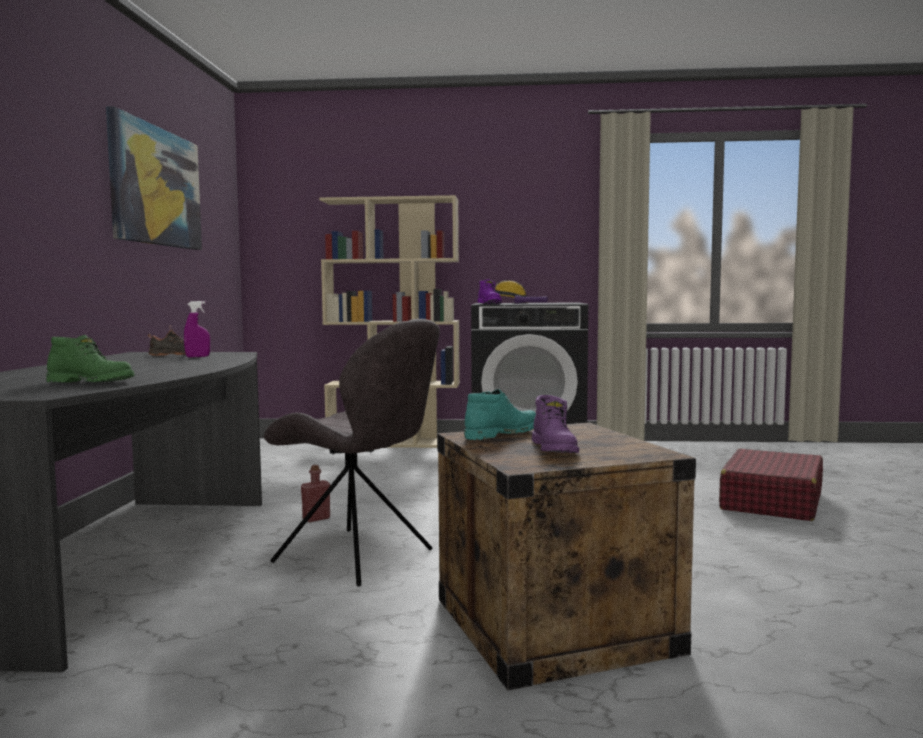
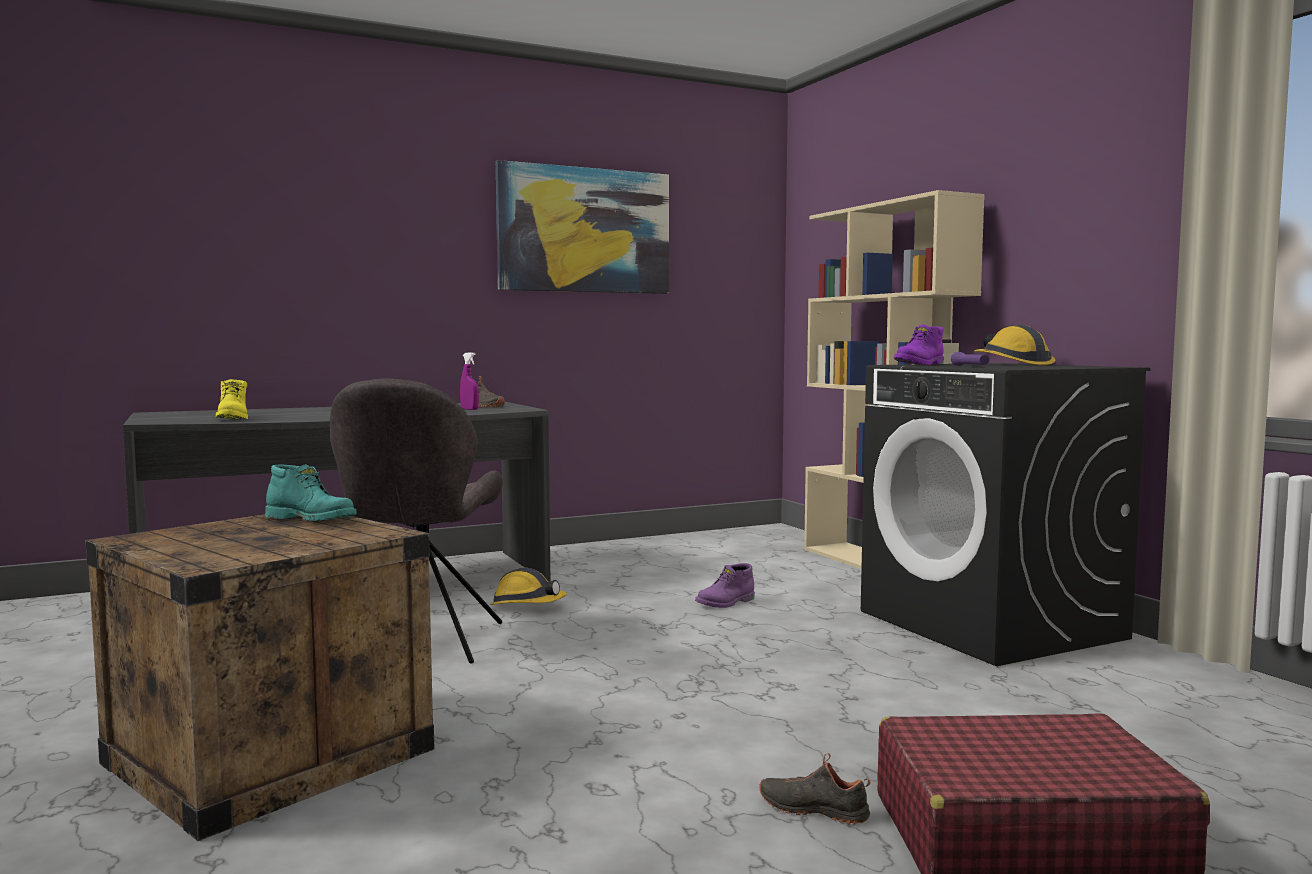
camera: 60 degrees right, 0 degrees up
(92, 382) = (234, 418): green boot -> yellow boot
(316, 518) = (528, 605): red bottle -> hard hat
(555, 449) = (224, 538): purple boot -> purple boot (726, 603)
(727, 521) = (814, 809): none -> black shoe

